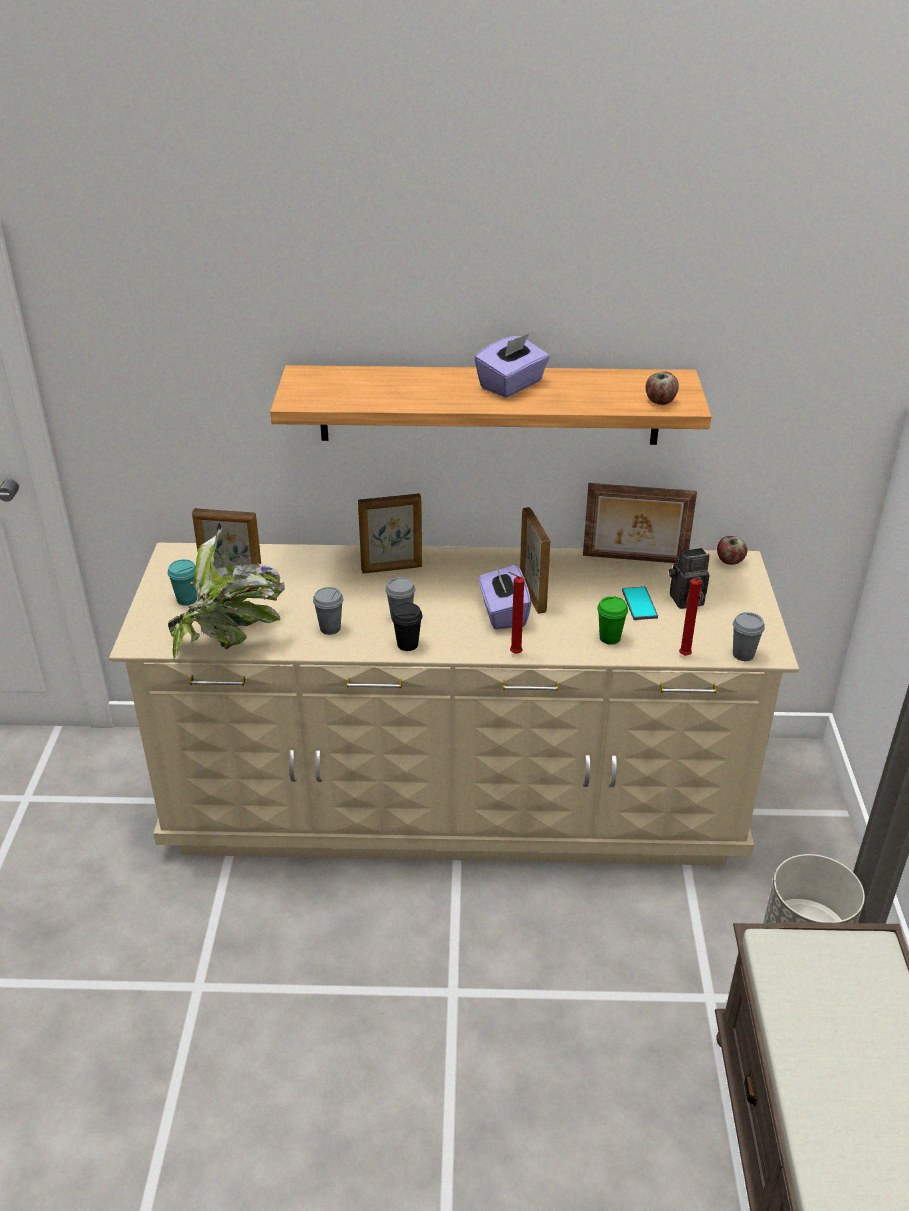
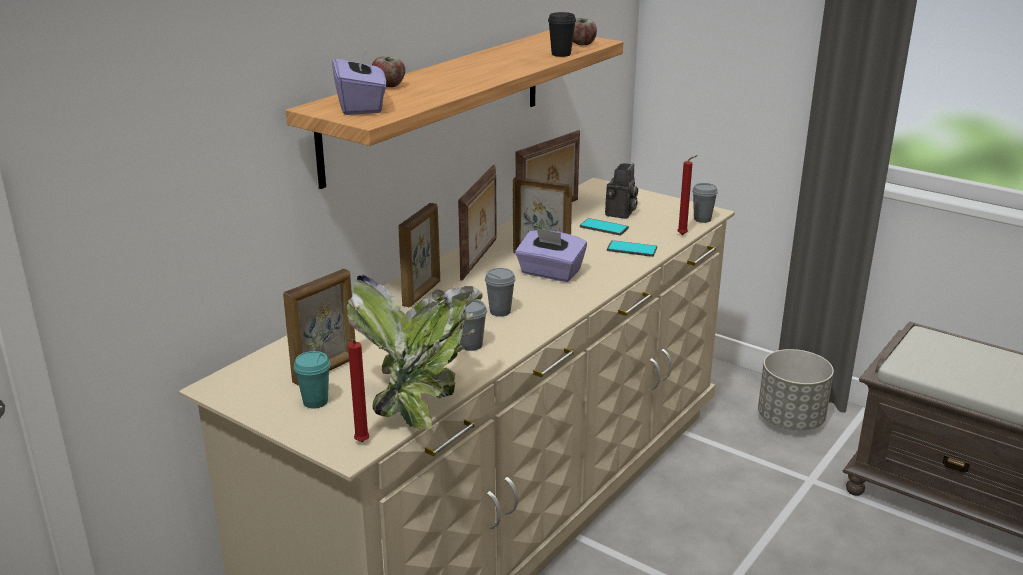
camera: 55 degrees left, 10 degrees down
(407, 644) = (541, 320): black cup -> black cup (561, 54)
(487, 568) = (480, 259): none -> picture frame
(512, 385) = (481, 65): purple tissue box -> purple tissue box (361, 106)
(513, 654) = (608, 286): red candle -> red candle (360, 443)
(609, 638) = (631, 249): green cup -> phone
(729, 561) = (593, 188): apple -> apple (389, 86)

